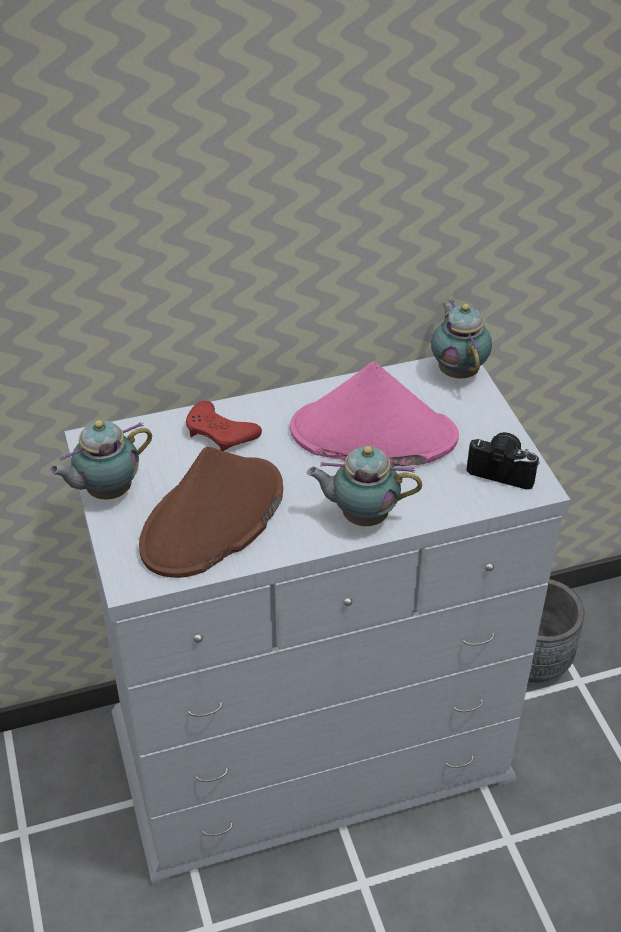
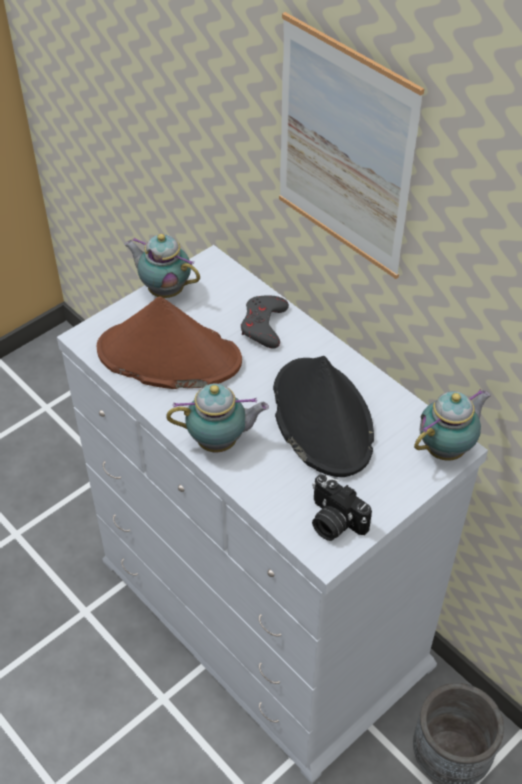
camera: 65 degrees right, 5 degrees up
(220, 432) = (264, 325): red game controller -> grey game controller
(231, 186) = (344, 149): none -> picture
(361, 516) = (220, 442): teapot -> teapot turned 105 degrees clockwise
(372, 434) = (321, 417): pink hat -> black hat
(503, 470) = (333, 522): camera -> camera turned 135 degrees clockwise

